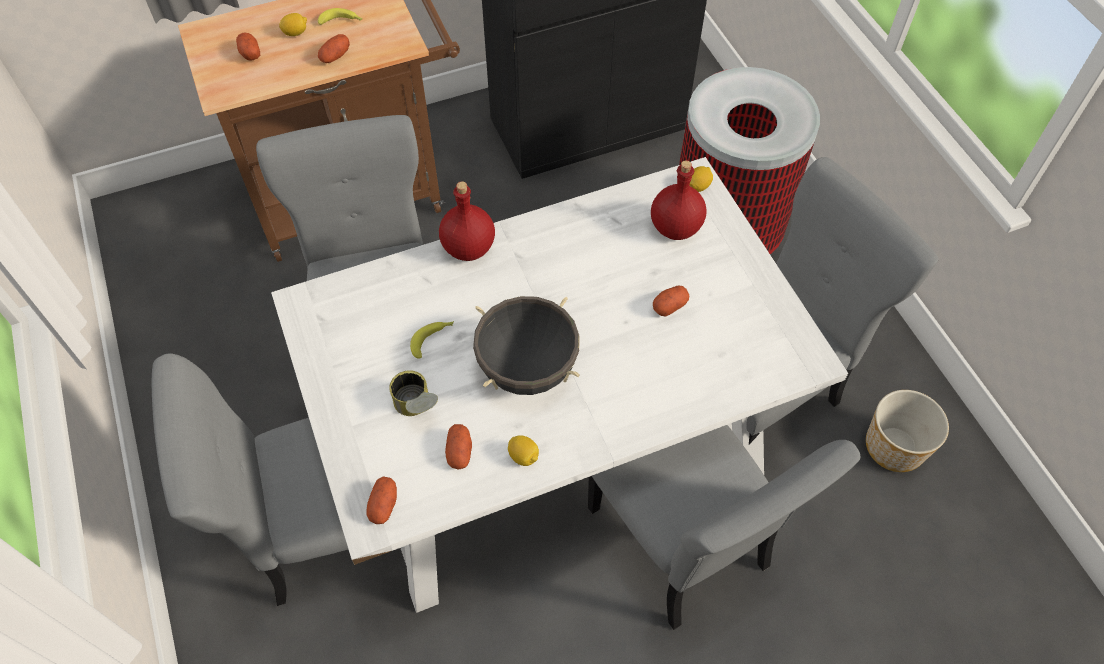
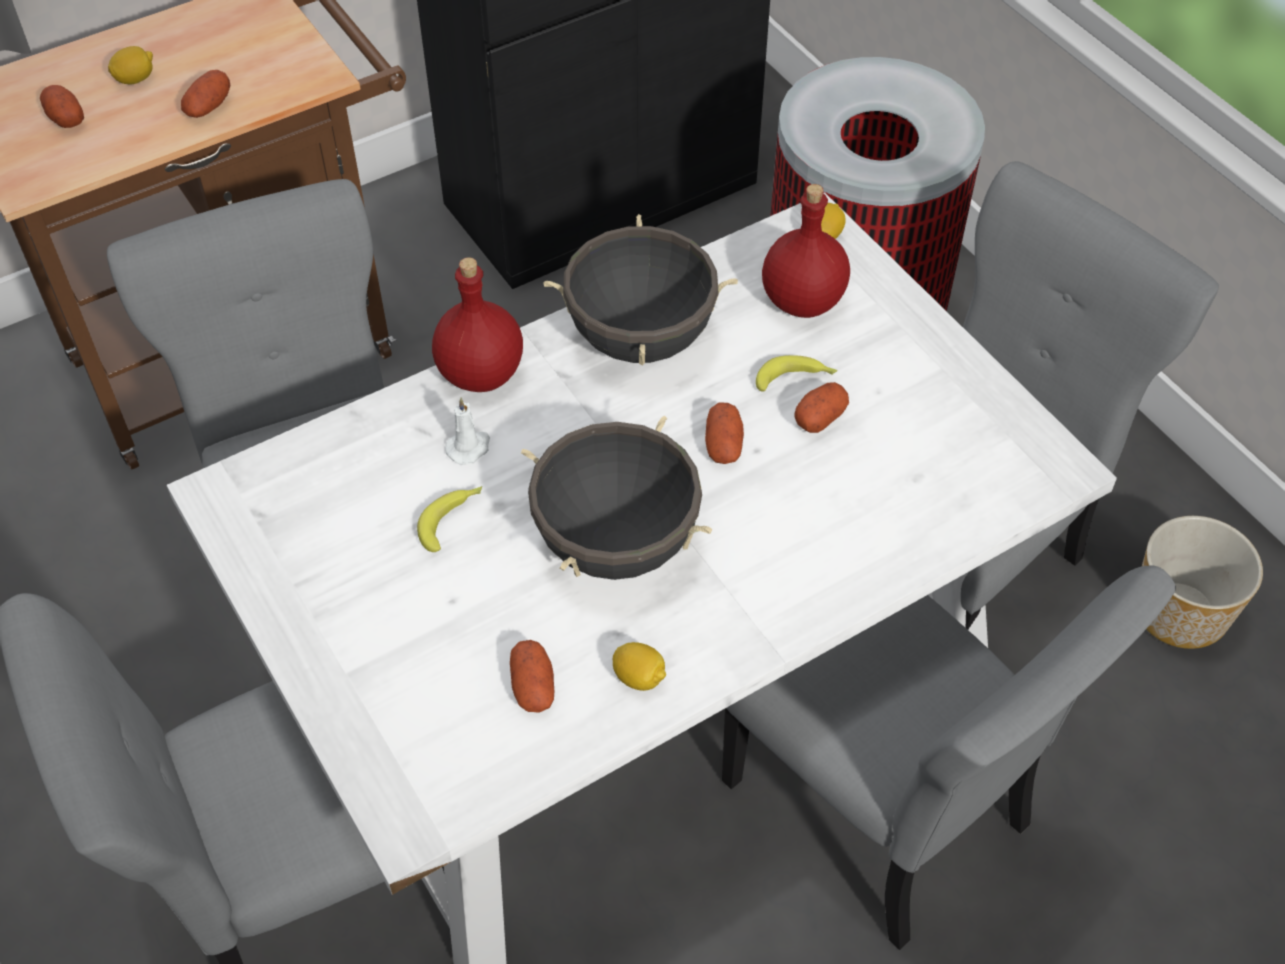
camera: 10 degrees left, 5 degrees down
(342, 21) = (208, 54): banana -> banana (795, 379)
(383, 505) = (425, 789): potato -> potato (723, 445)
(417, 408) = (448, 630): can -> none
(452, 294) = (469, 447): none -> white candle
(570, 238) = (640, 338): none -> black cooking pot

